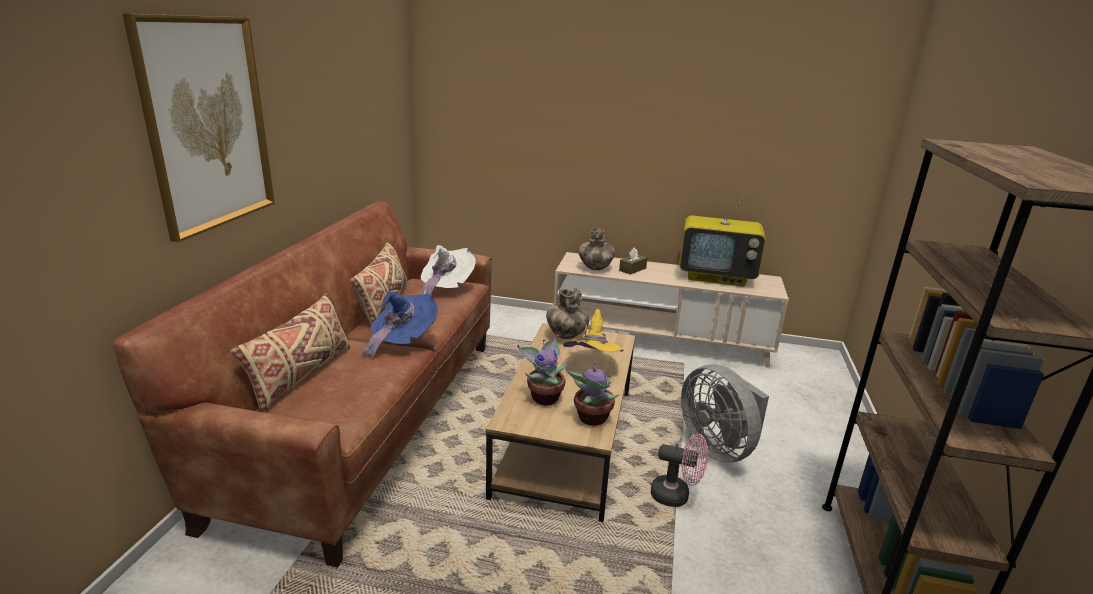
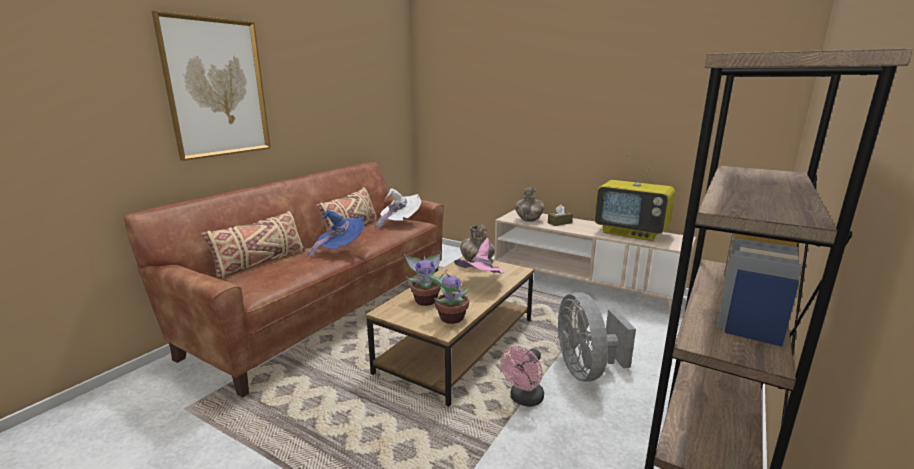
camera: 20 degrees right, 5 degrees down
(592, 365) = (481, 284): yellow hat -> pink hat
(676, 496) = (524, 399): pink fan -> pink fan turned 90 degrees clockwise

